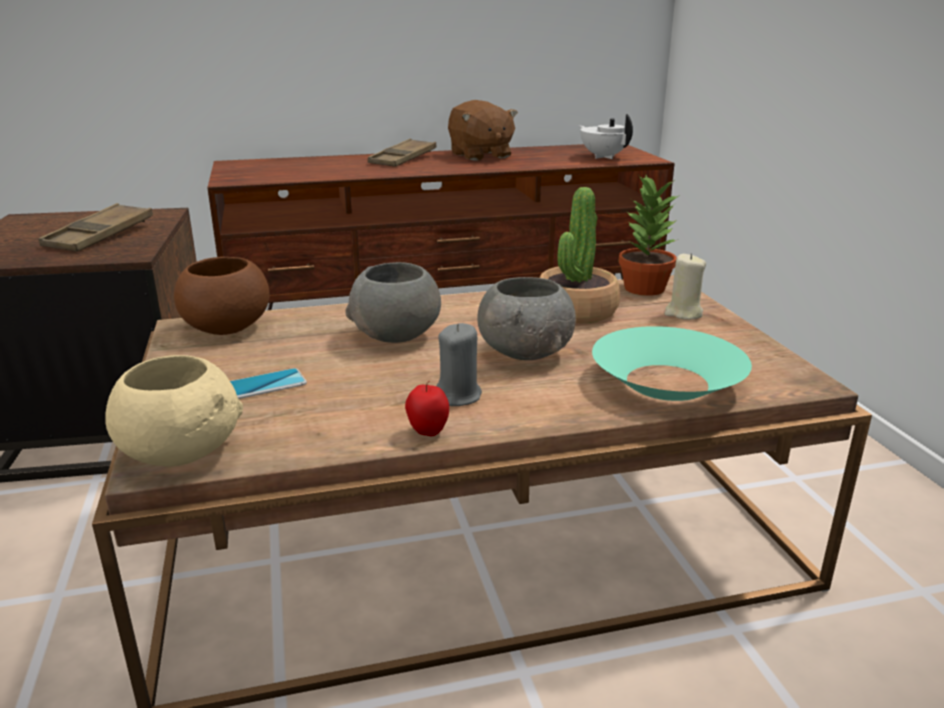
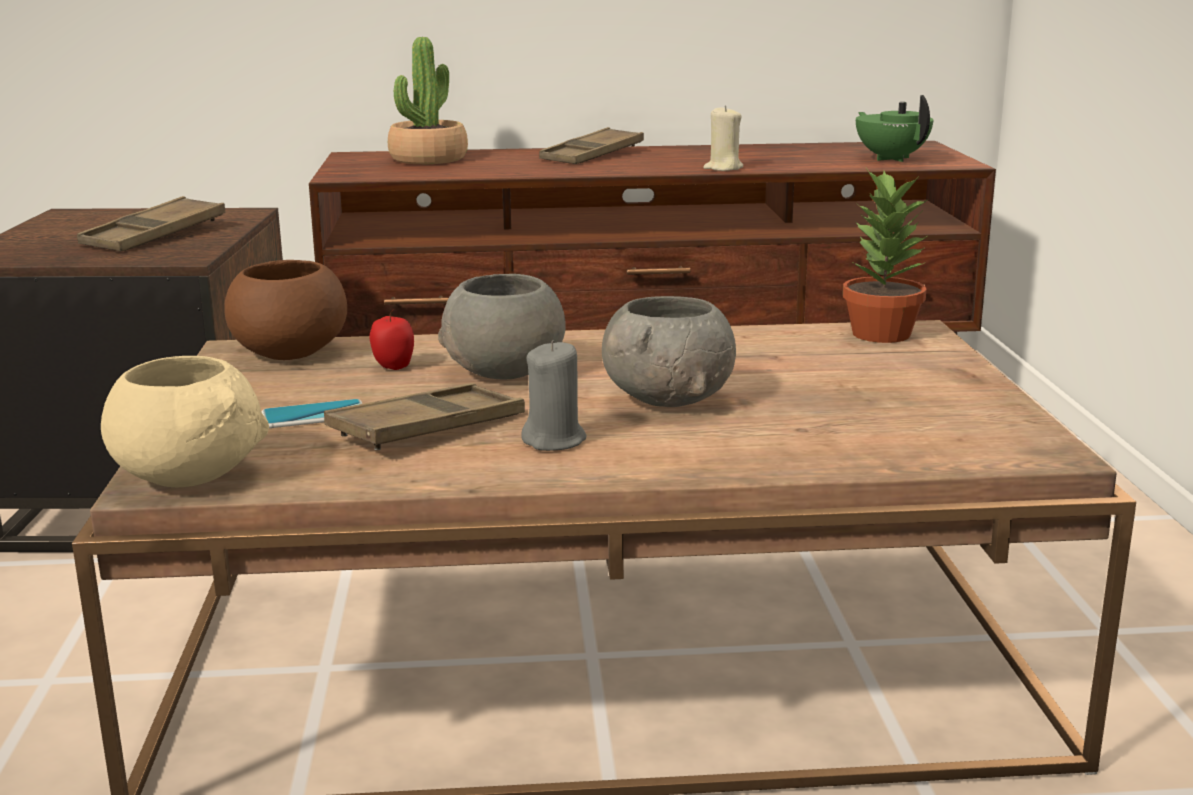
camera: 10 degrees right, 5 degrees down
(358, 391) = (427, 428): none -> brown tray
(428, 432) = (496, 475): apple -> apple (393, 367)
(480, 155) = (706, 153): brown plush toy -> none
(576, 311) = (765, 356): potted plant -> potted plant (428, 159)
(603, 157) = (891, 158): white teapot -> green teapot
(666, 382) = (845, 441): turquoise bowl -> none
(683, 313) = (920, 366): beige candle -> beige candle (723, 168)

